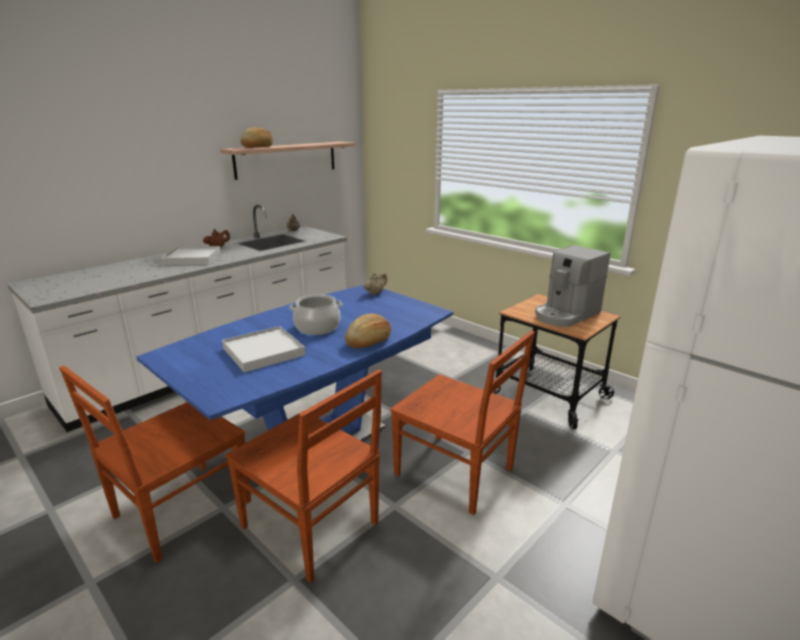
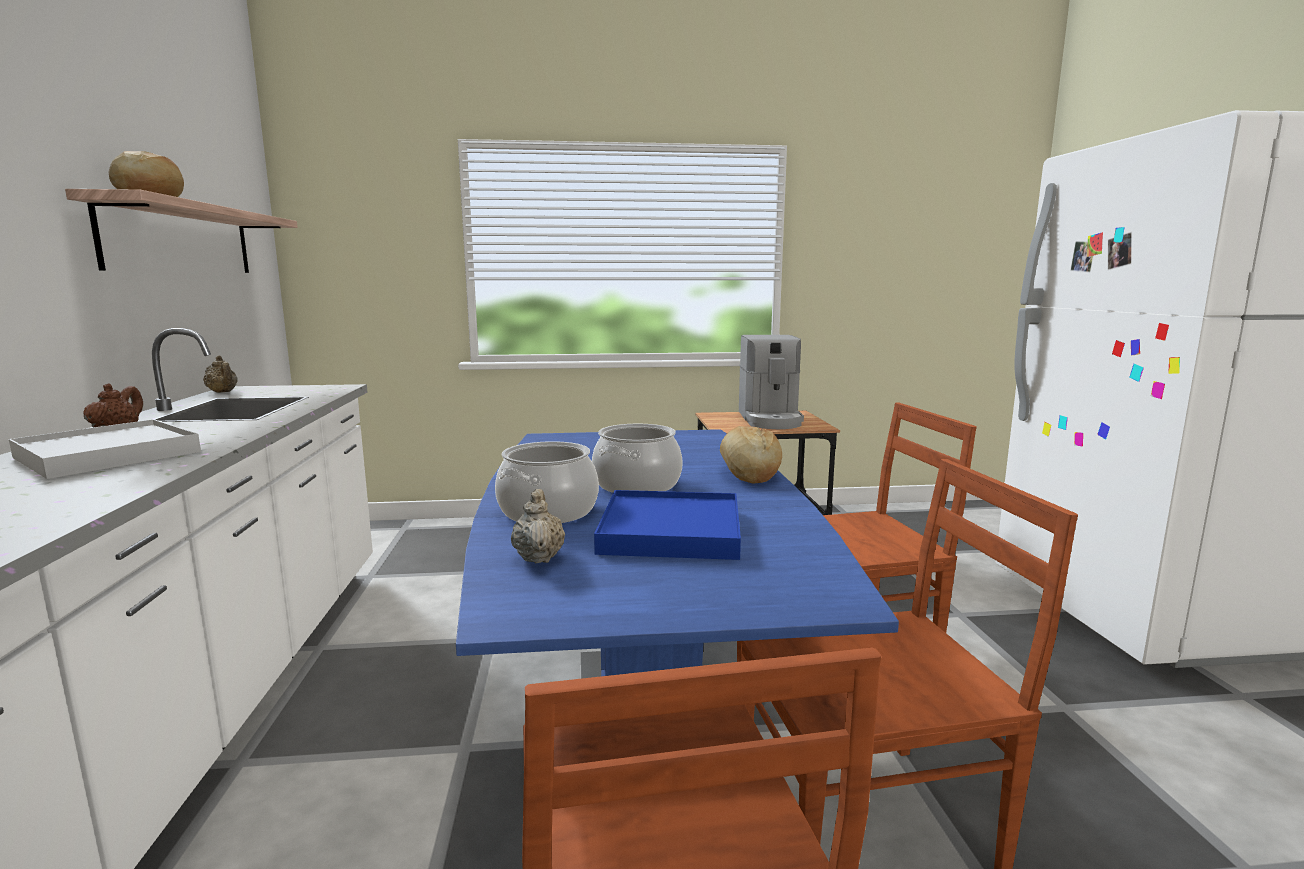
camera: 50 degrees left, 10 degrees down
(261, 326) = (548, 511): none -> cooking pot
(263, 352) = (671, 531): white tray -> blue tray
(375, 293) = (576, 438): beige teapot -> beige teapot (539, 557)

